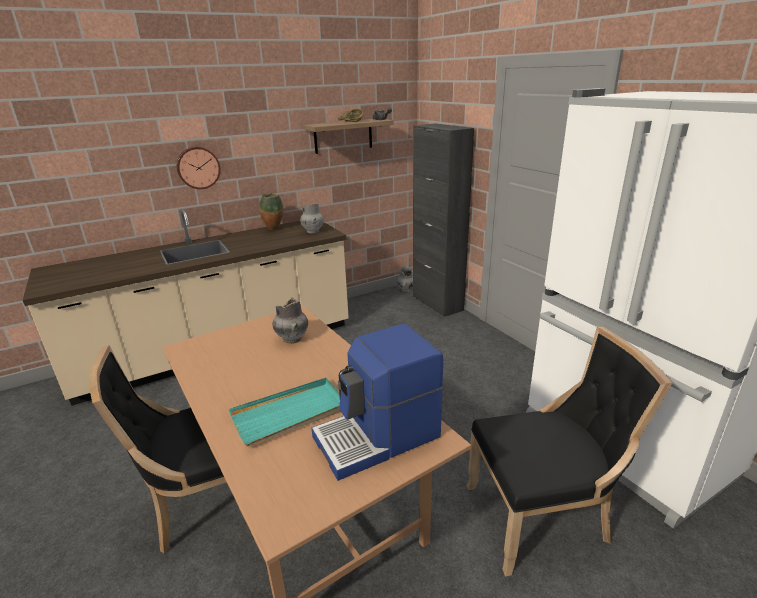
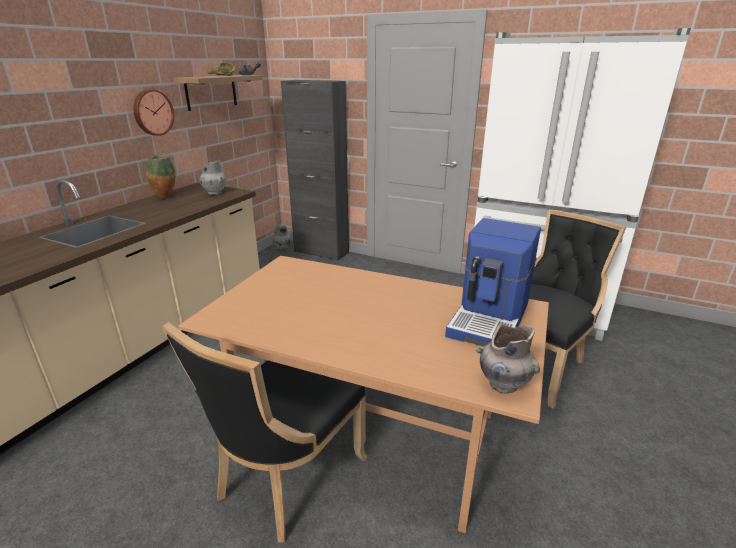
camera: 35 degrees left, 0 degrees up
(198, 167) = (65, 127): wall clock -> wall clock (152, 112)
(291, 414) = (403, 329): turquoise tray -> none
(292, 339) = (314, 281): grey vase -> grey vase (502, 384)

